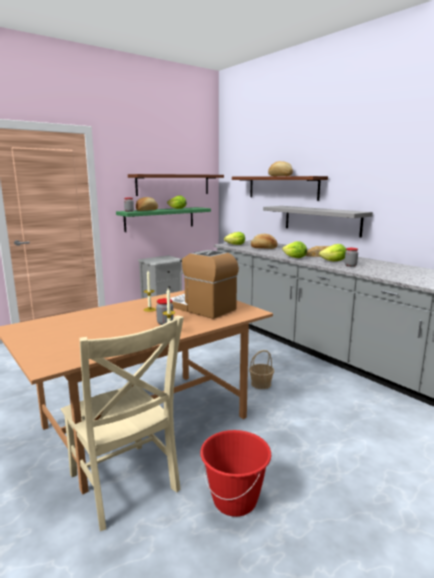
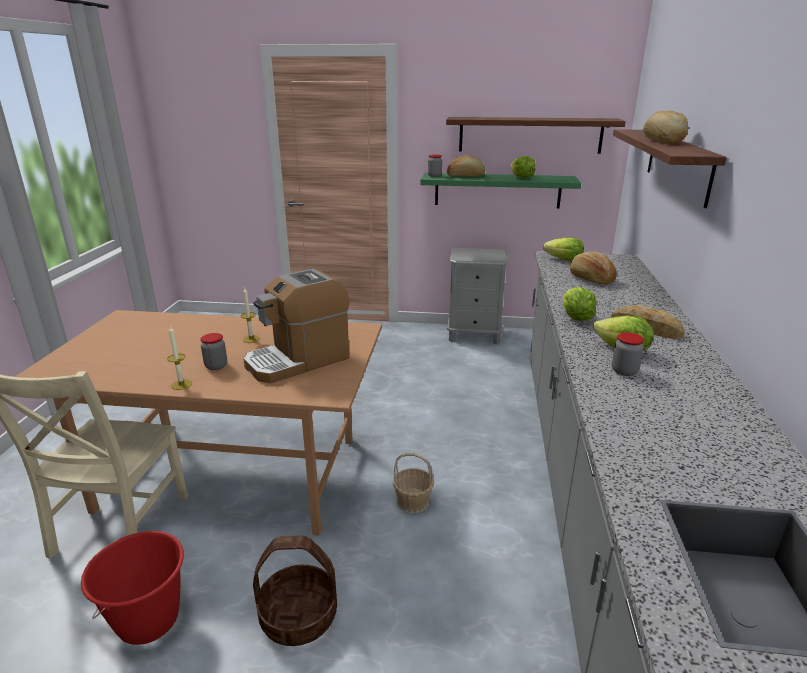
camera: 45 degrees right, 10 degrees up
(202, 308) = (298, 360): coffee machine -> coffee machine turned 120 degrees counterclockwise
(297, 447) = (298, 617): none -> basket
(321, 220) = (700, 251): grey shelf -> none

